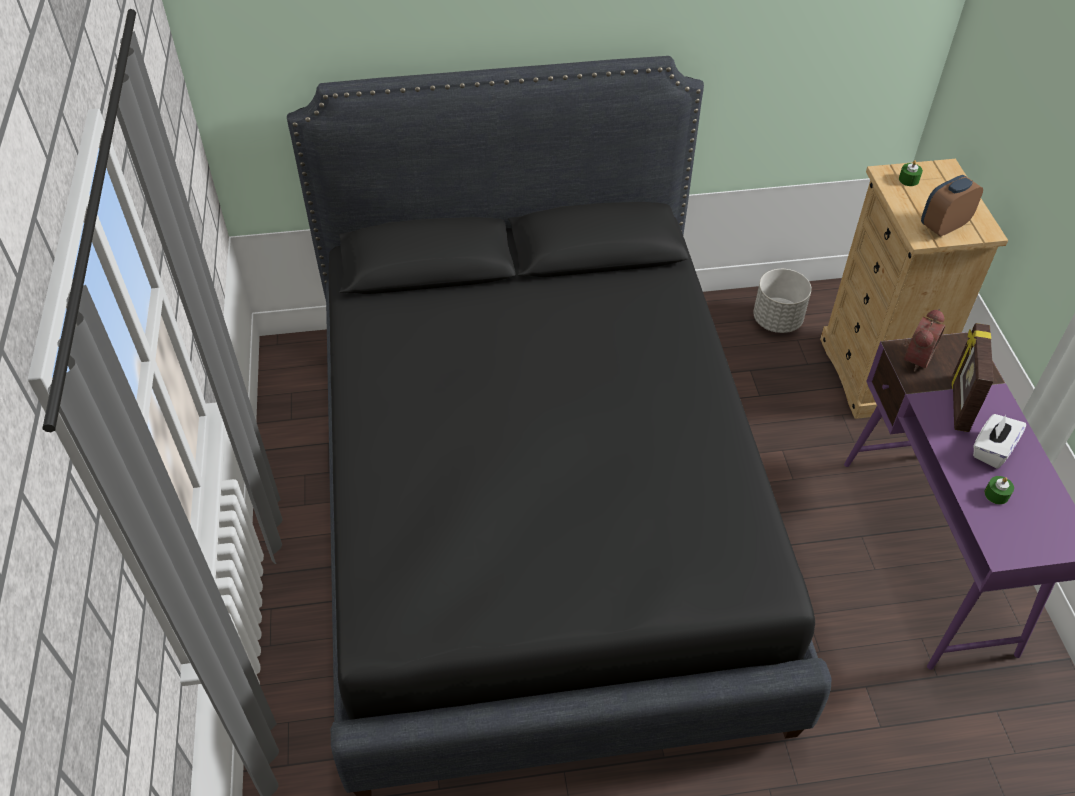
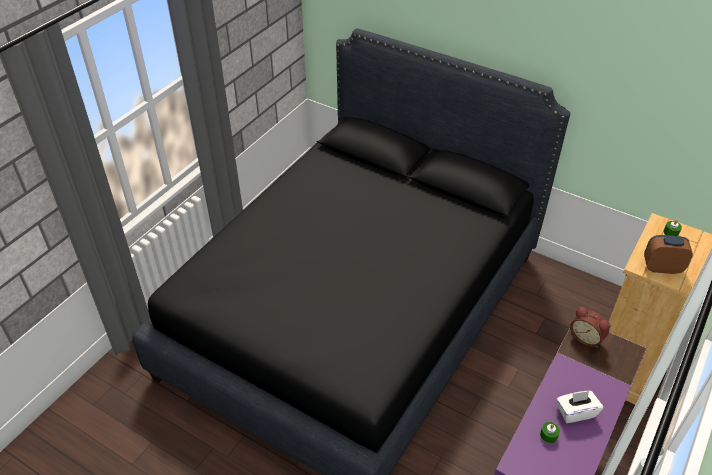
camera: 40 degrees right, 5 degrees down
(777, 320) = (591, 301): grey planter -> none
(914, 357) = (586, 337): alarm clock -> alarm clock turned 60 degrees clockwise
(958, 403) = (585, 376): picture frame -> none

